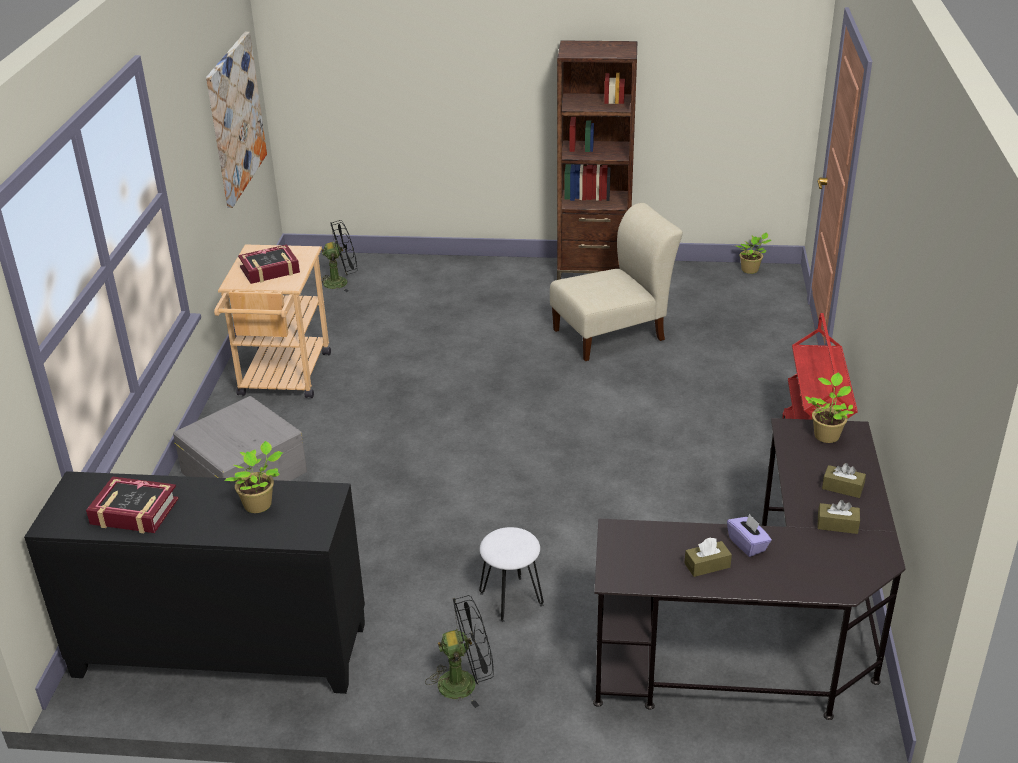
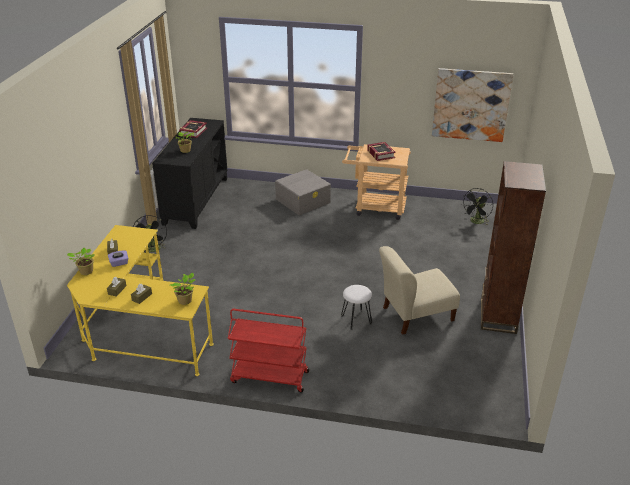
camera: 95 degrees right, 0 degrees up
(341, 282) = (476, 222): black fan -> black fan turned 45 degrees clockwise
(511, 598) = (194, 263): white stool -> white stool (356, 320)
(613, 334) = (415, 315): beige chair -> beige chair turned 90 degrees clockwise
(751, 270) = (510, 395): potted plant -> potted plant (85, 272)
(764, 634) = (139, 330): black desk -> yellow desk

